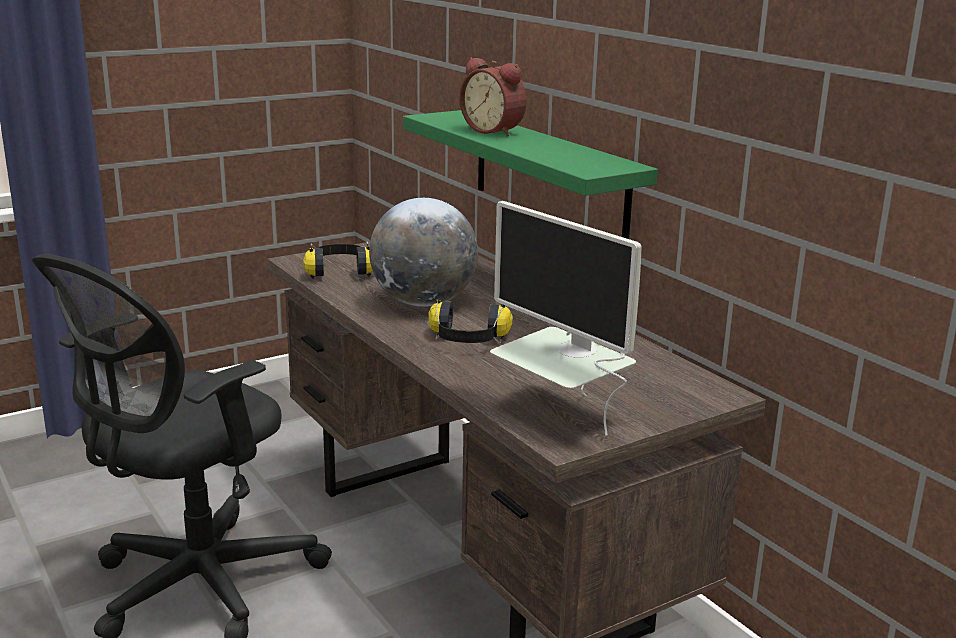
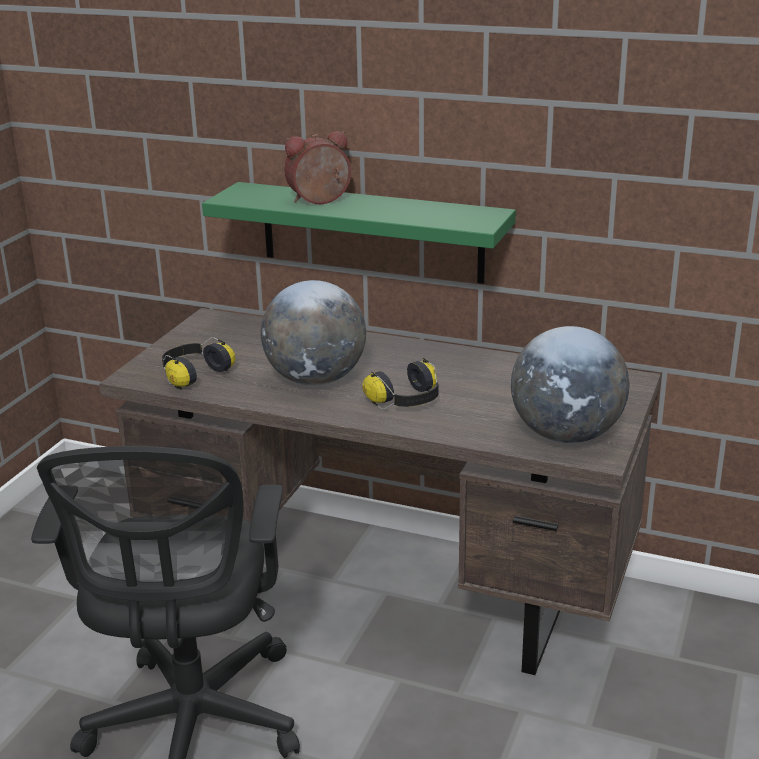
camera: 35 degrees left, 5 degrees up
(494, 131) = (320, 201): alarm clock -> alarm clock turned 150 degrees clockwise
(563, 414) = (566, 435): monitor -> globe

